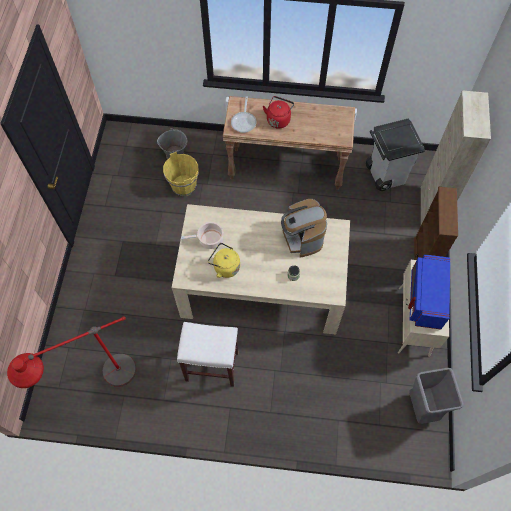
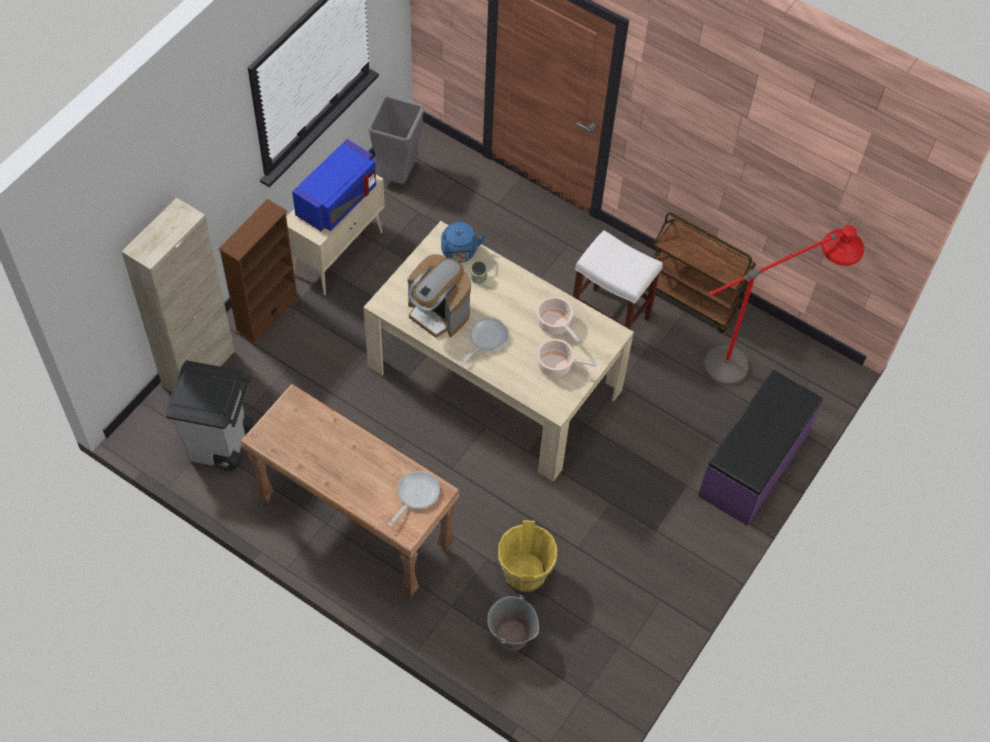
camera: 155 degrees left, 5 degrees down
(77, 309) = (755, 464): none -> purple bench
(162, 413) = (693, 298): none -> brown cart
(225, 267) = (555, 324): yellow kettle -> cooking pot
(262, 235) = (486, 339): none -> frying pan
(278, 119) = (363, 474): red kettle -> none
(302, 238) = (438, 313): coffee machine -> coffee machine turned 120 degrees clockwise
(316, 287) = (459, 253): none -> blue kettle

